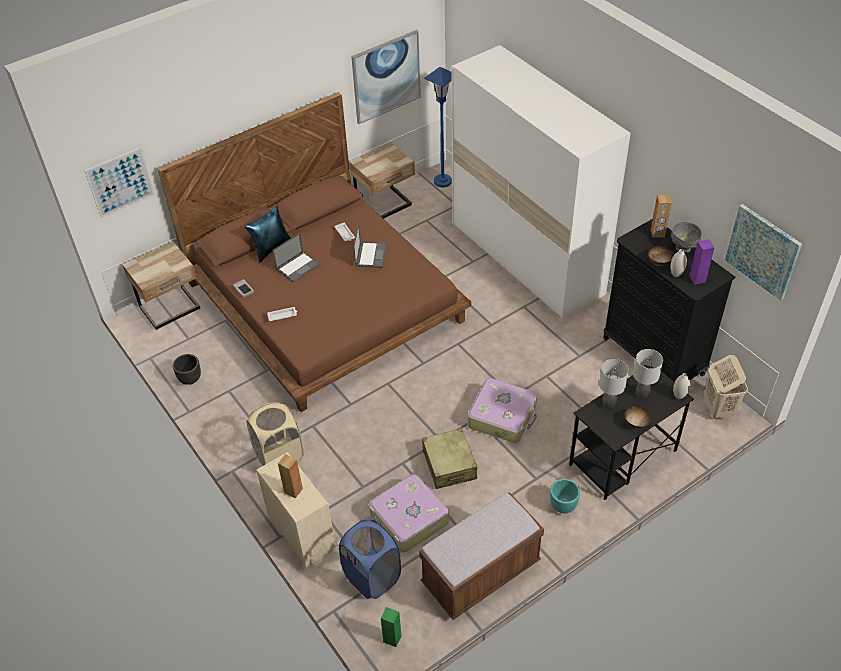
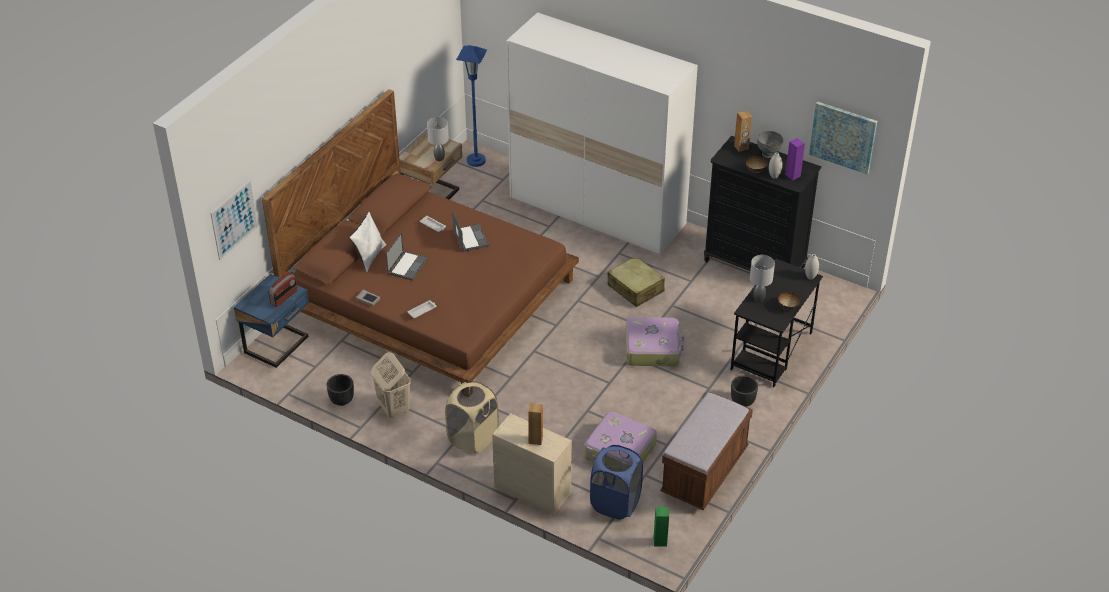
camera: 25 degrees left, 5 degrees down
(168, 267) = (284, 297): none -> radio
(171, 309) = (278, 346): beige nightstand -> blue nightstand
(271, 248) = (369, 256): blue pillow -> white pillow
(386, 76) = (421, 65): picture -> none
(449, 465) = (629, 399): beige suitcase -> beige suitcase (635, 288)
(563, 506) = (742, 402): turquoise planter -> black planter
(642, 394) = (780, 283): grey table lamp -> grey table lamp (439, 158)
(718, 409) = (828, 291): beige laundry basket -> beige laundry basket (393, 408)

